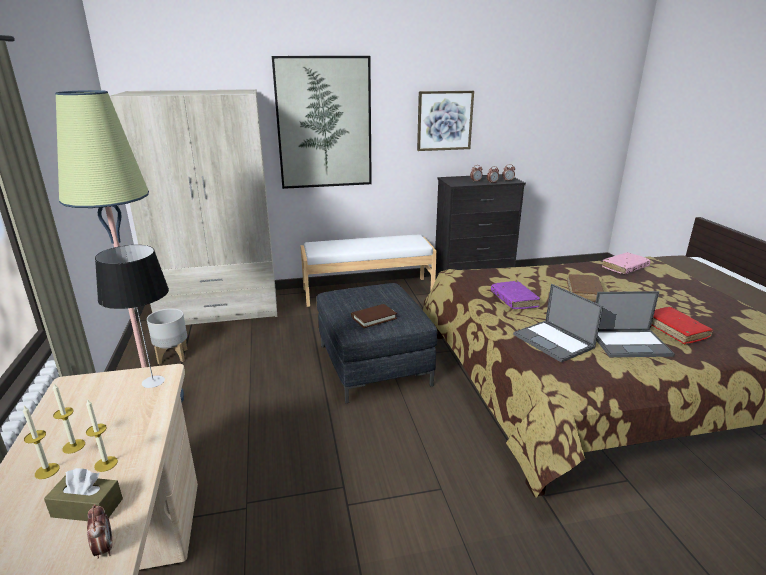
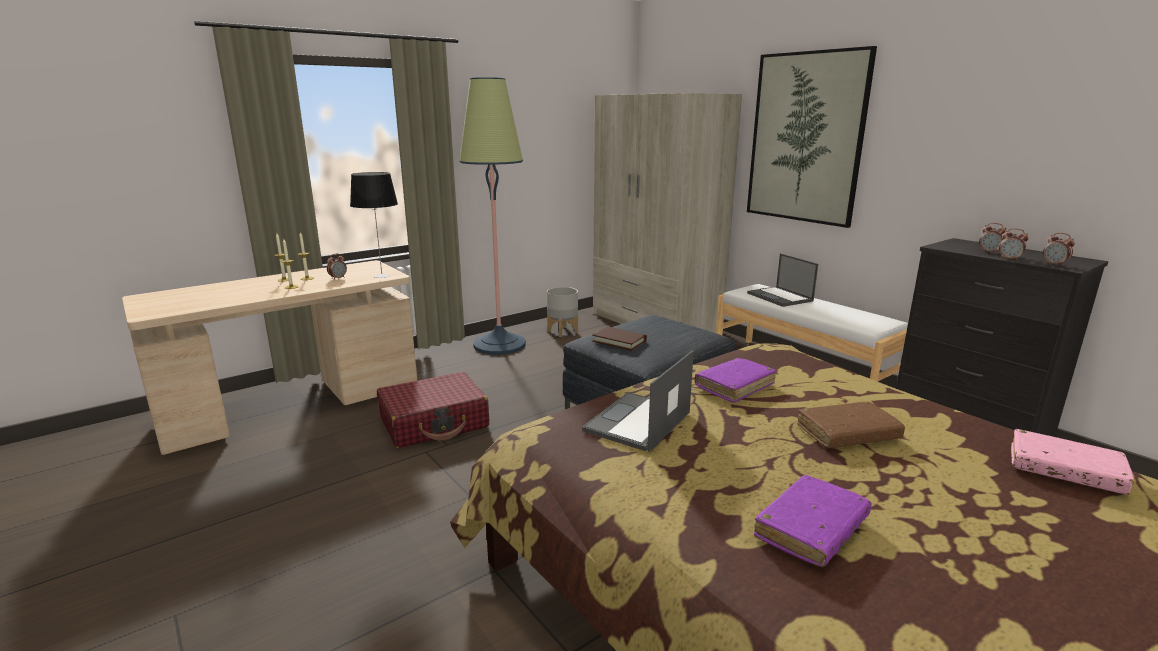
camera: 65 degrees right, 5 degrees down
(87, 508) = (253, 292): brown tissue box -> none
(104, 548) = (220, 302): alarm clock -> alarm clock (338, 278)
(292, 487) = (434, 423): none -> red suitcase
(444, 120) = (985, 146): picture -> none
(630, 343) = (697, 481): laptop -> laptop (780, 297)
(675, 330) = (811, 529): red book -> purple book

